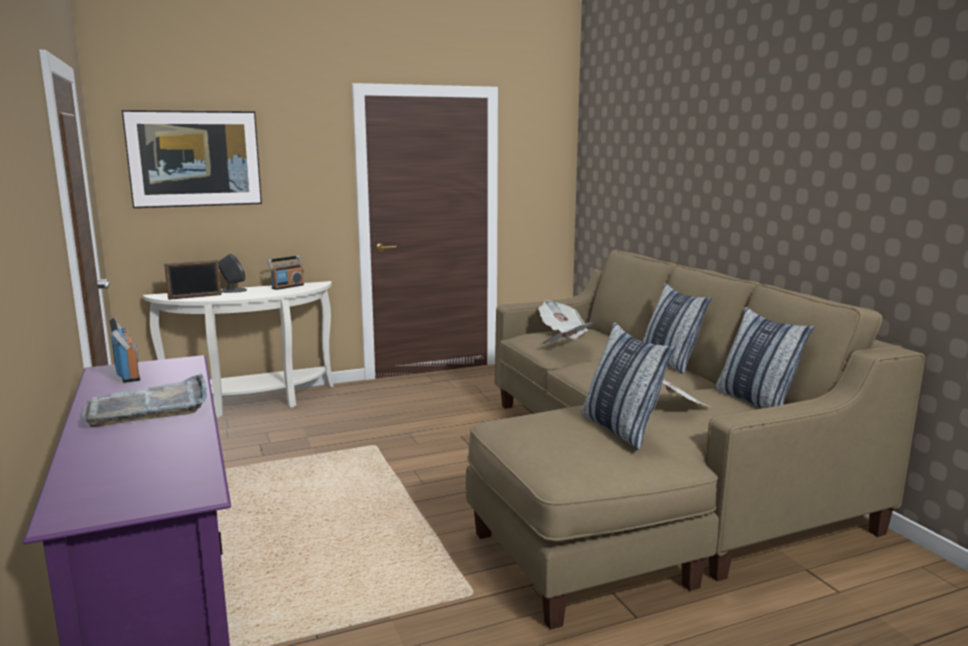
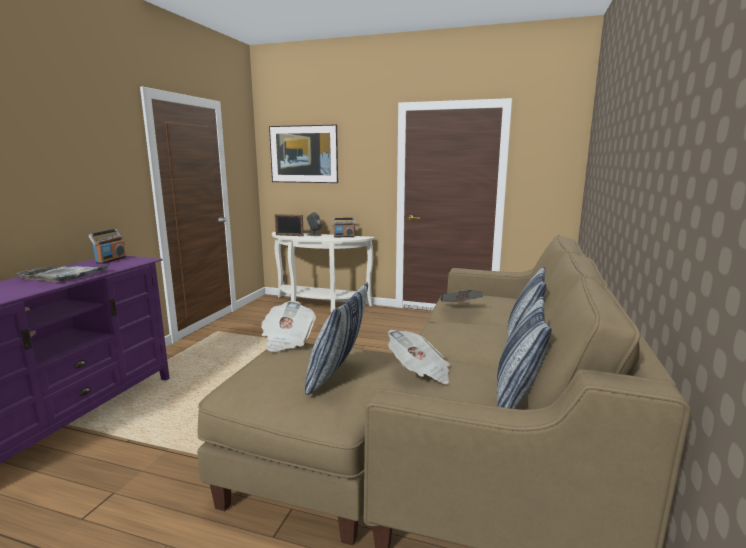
camera: 40 degrees right, 0 degrees up
(562, 332) = (484, 297): newspaper -> newspaper (287, 340)

